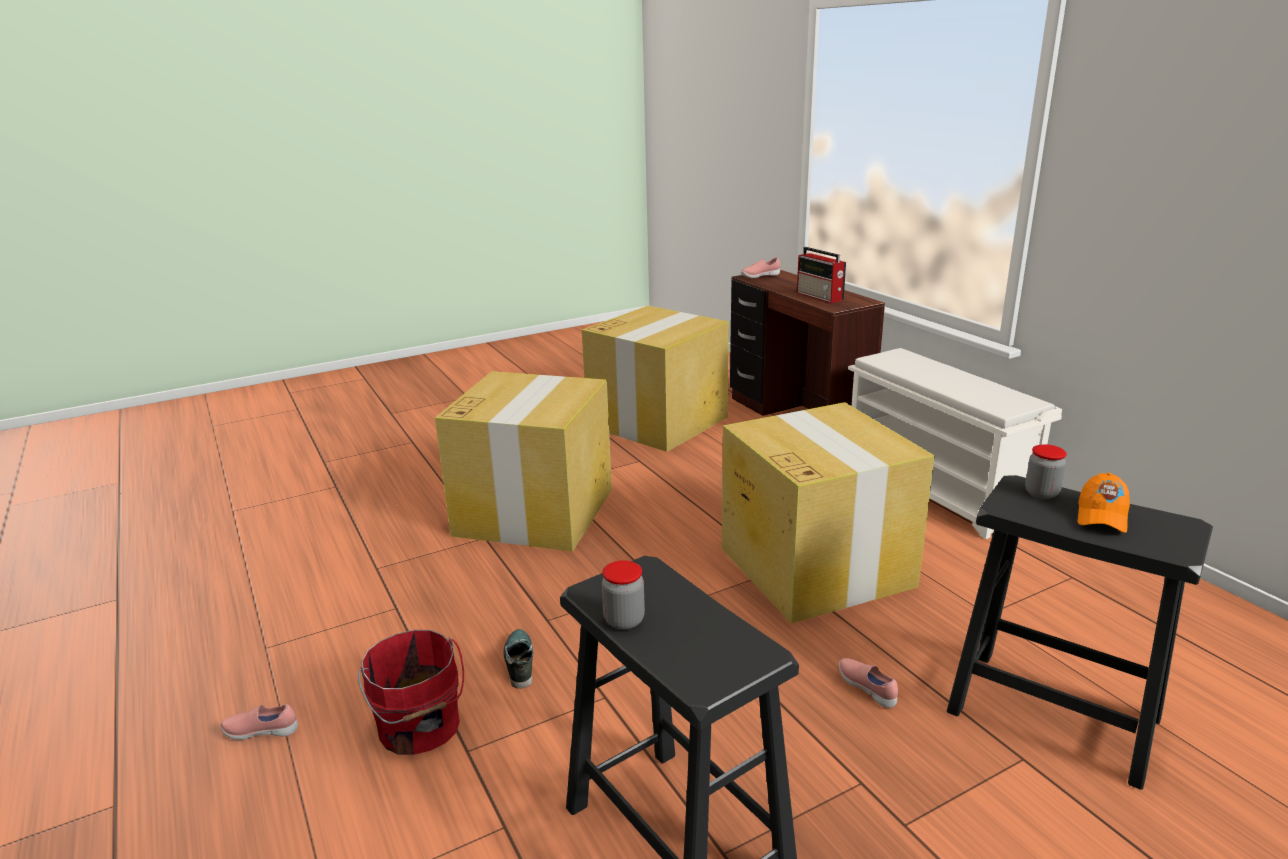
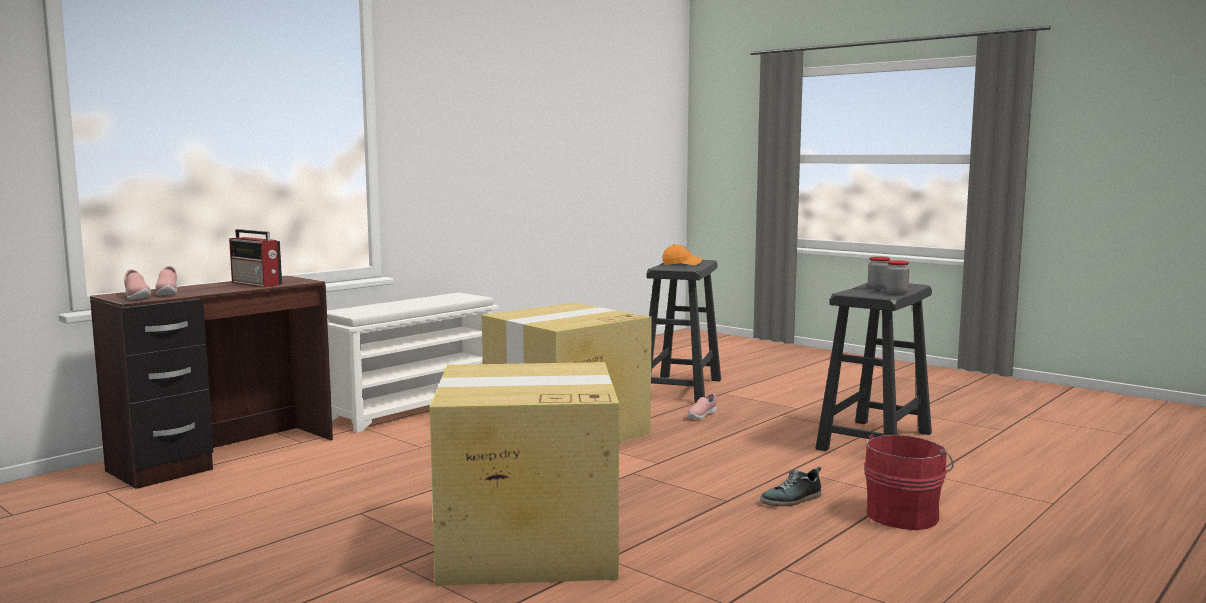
camera: 110 degrees left, 15 degrees down
(261, 731) = (1004, 572): pink shoe -> pink shoe (167, 293)
(658, 421) = (214, 520): cardboard box -> none
(820, 296) = (257, 284): radio -> radio turned 90 degrees clockwise
(1041, 493) = (667, 267): jar -> jar (878, 288)

